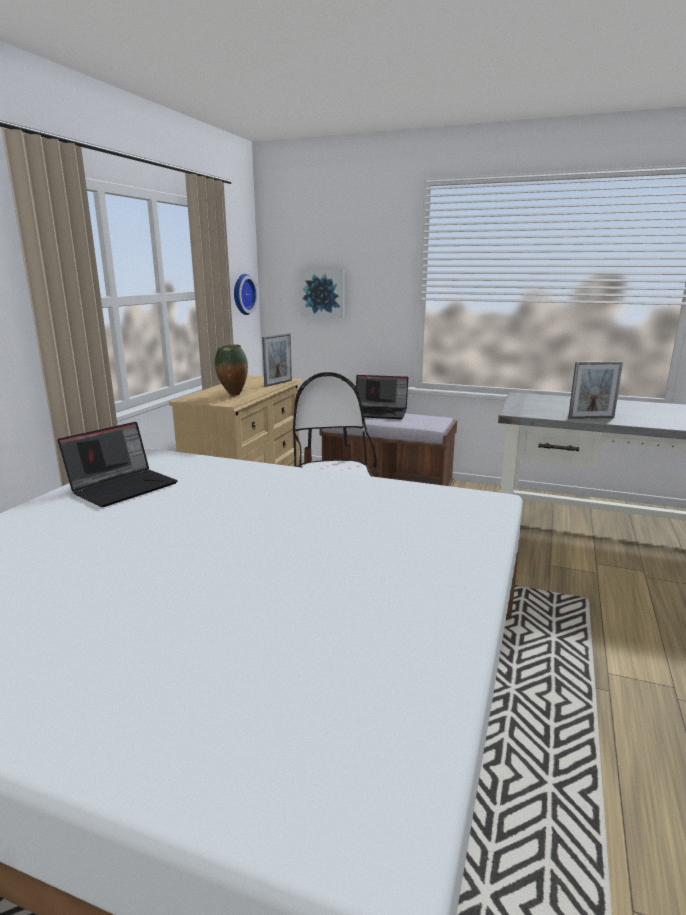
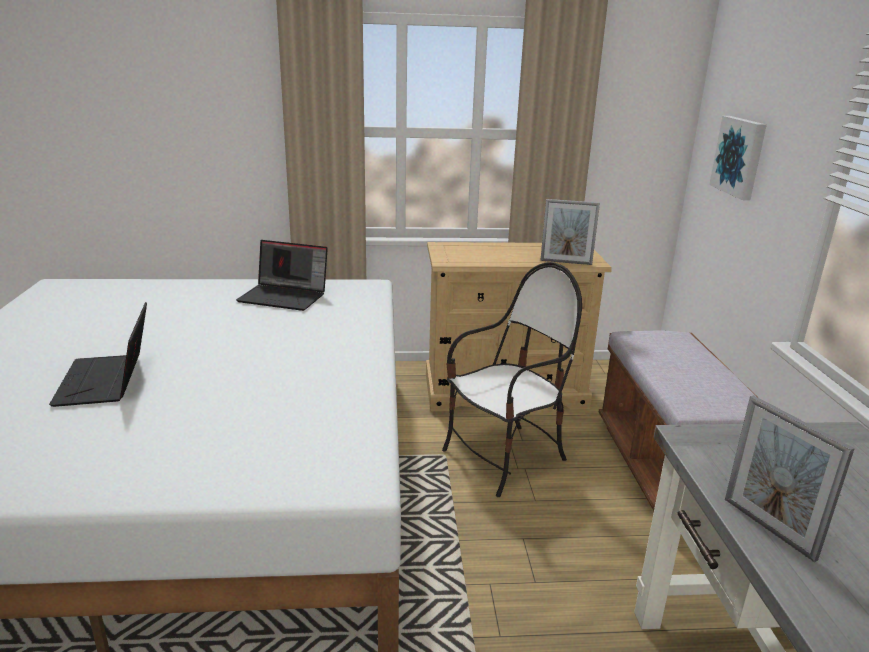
camera: 65 degrees right, 5 degrees up
(233, 395) = (481, 256): vase -> none
(242, 294) = (646, 140): wall clock -> none
(379, 413) = (693, 357): laptop -> laptop (107, 381)

